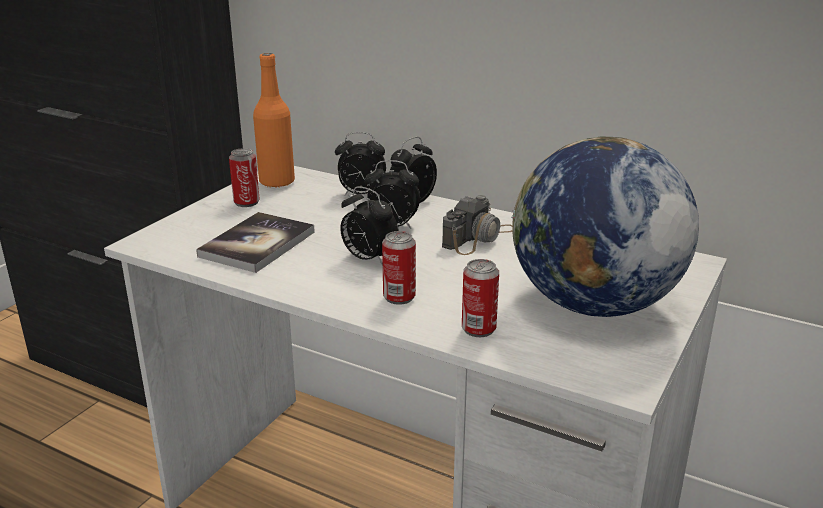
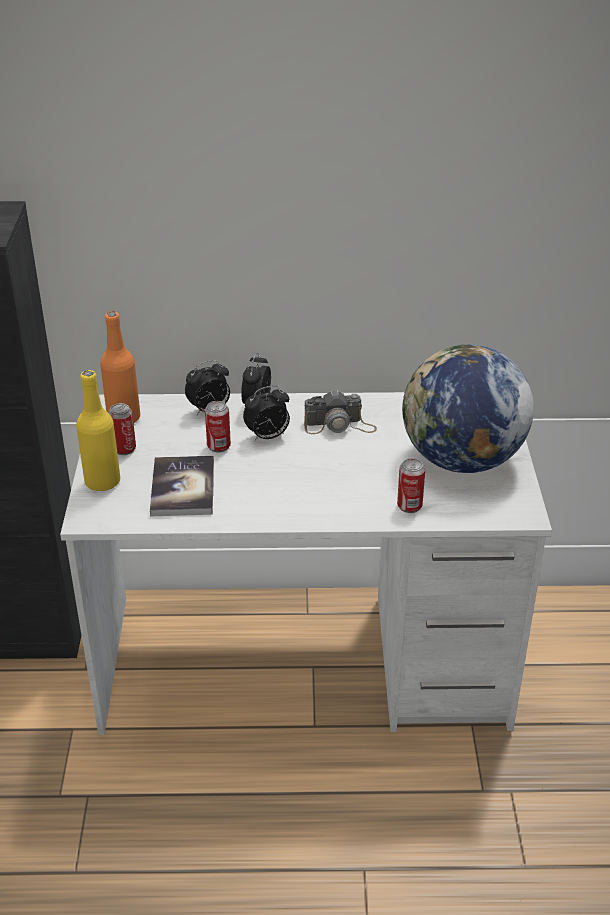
camera: 30 degrees left, 10 degrees up
(194, 220) = (102, 482): none -> yellow bottle
(368, 259) = (281, 473): alarm clock -> none
(399, 297) = (335, 499): can -> can (218, 446)
(479, 237) = (339, 425): camera -> camera turned 75 degrees clockwise

